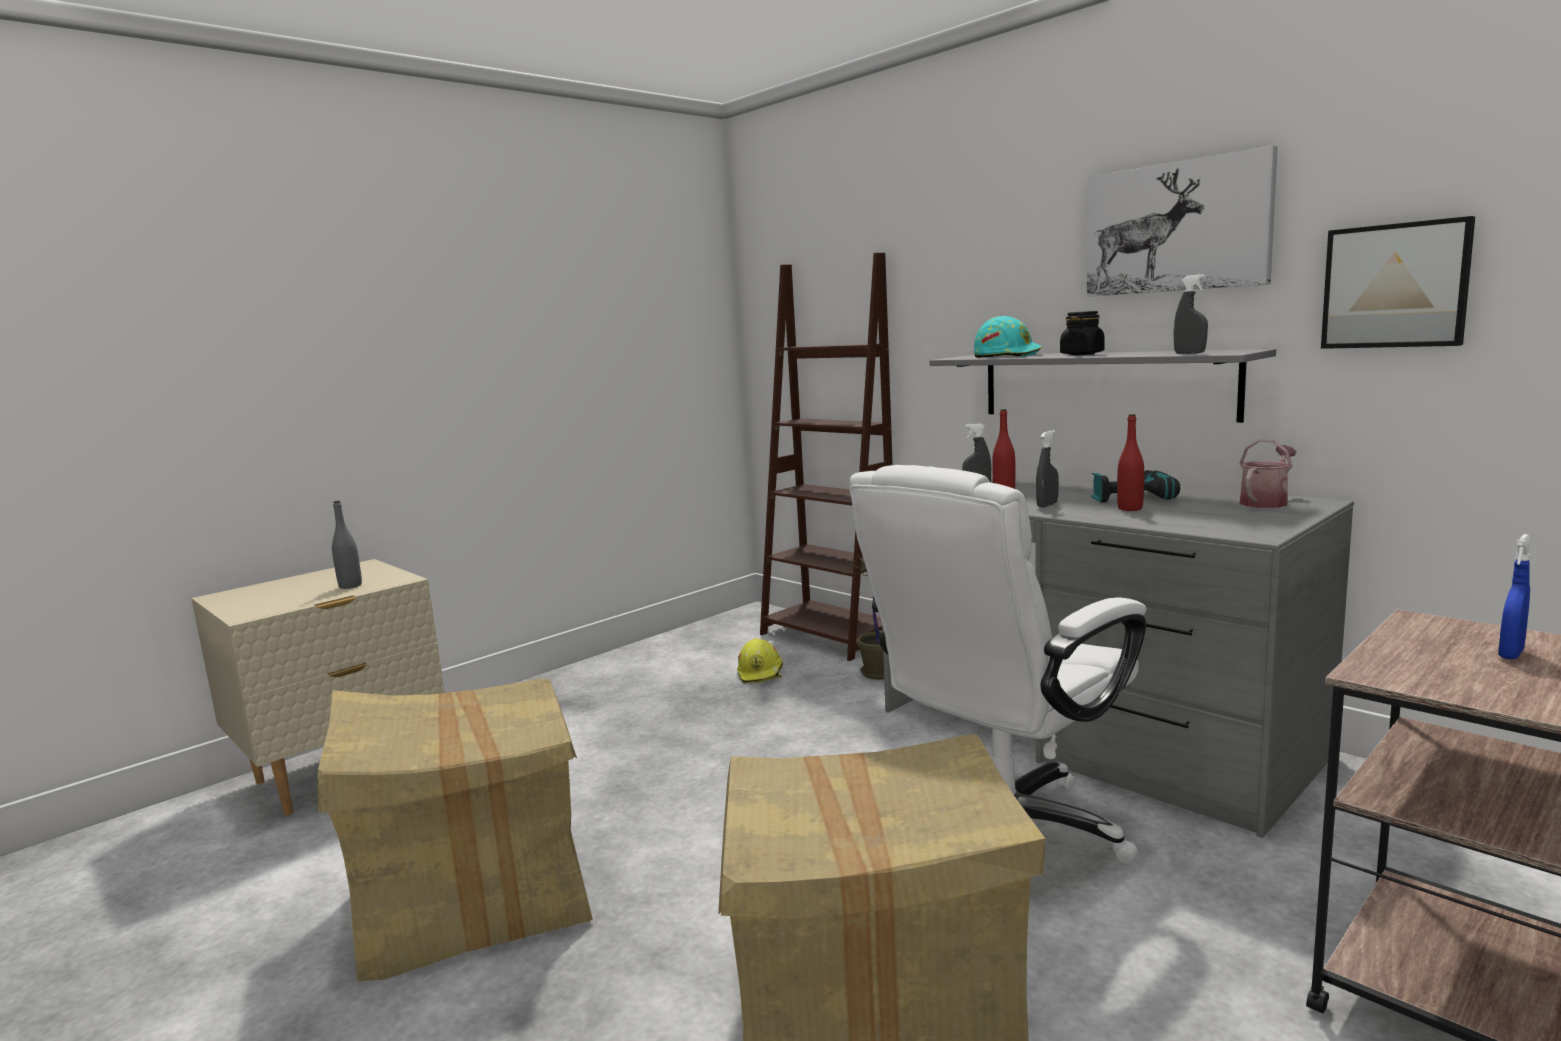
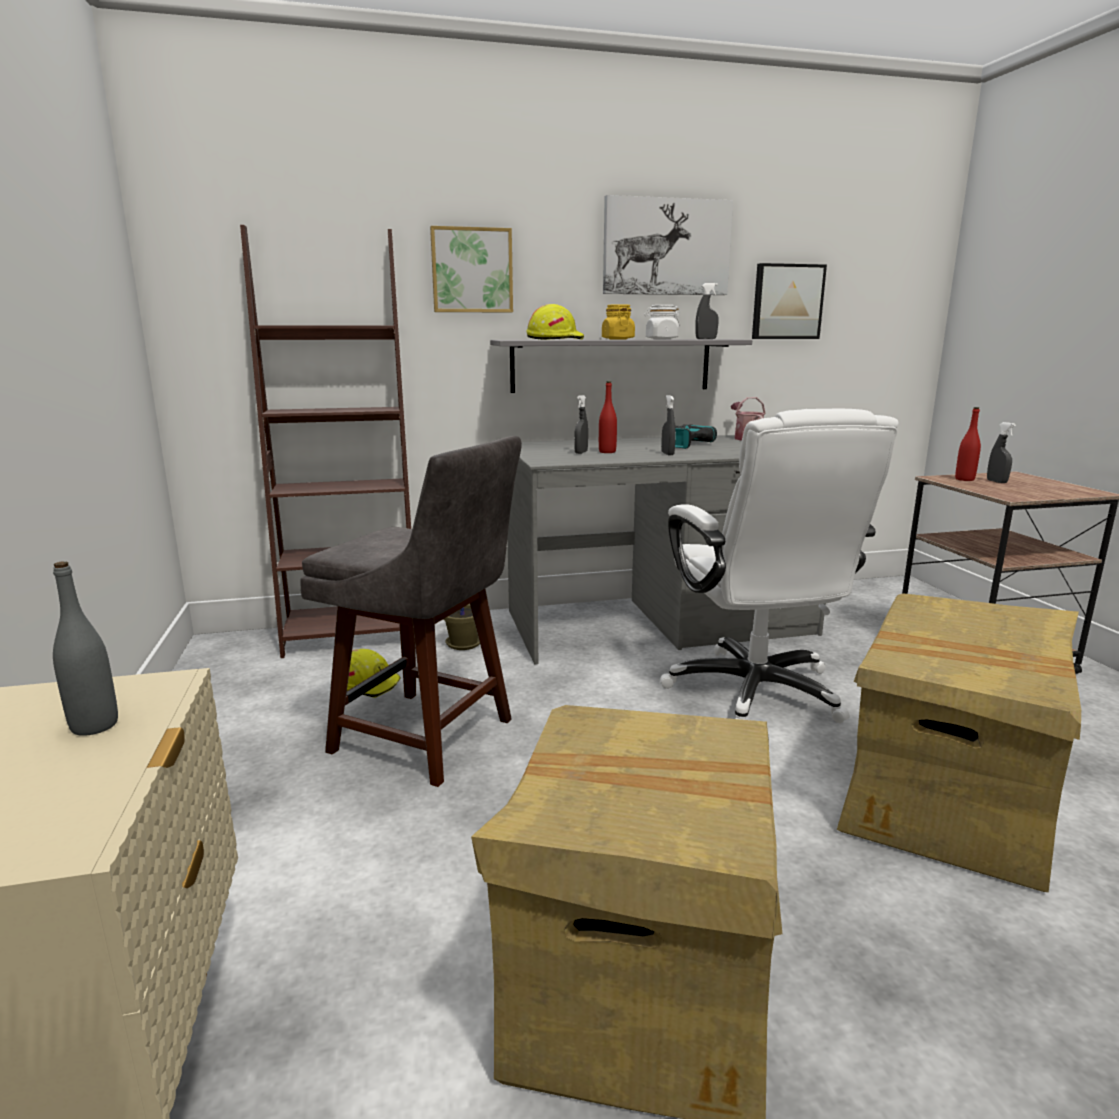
camera: 60 degrees left, 5 degrees up
(709, 721) = (428, 737): none -> grey stool
(954, 283) = (472, 270): none -> picture
(1007, 356) = (555, 339): turquoise hard hat -> yellow hard hat
(1082, 354) = (617, 339): black jar -> yellow jar
(1130, 508) = (713, 449): red bottle -> red bottle (964, 479)
(1135, 353) = (661, 339): none -> white jar
(1510, 654) = (996, 481): blue spray bottle -> grey spray bottle

